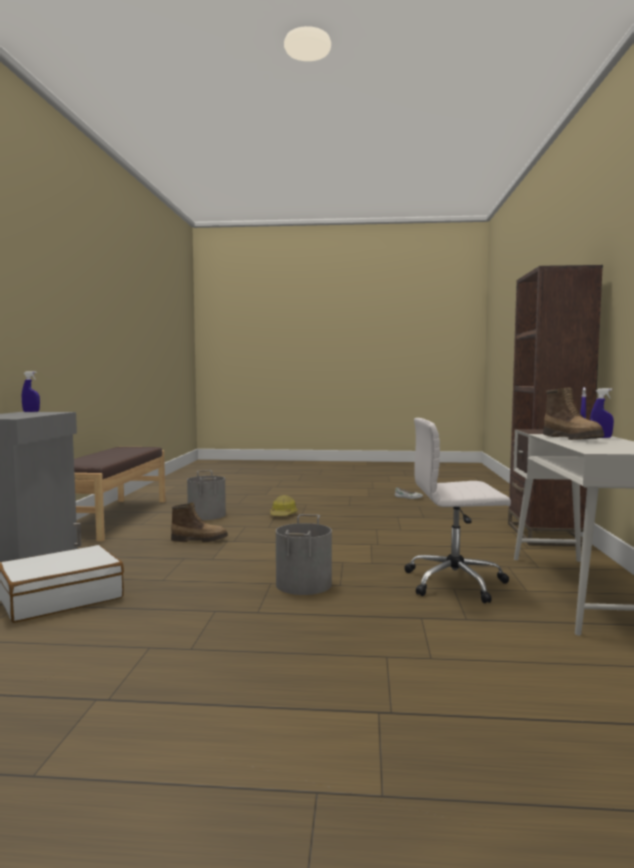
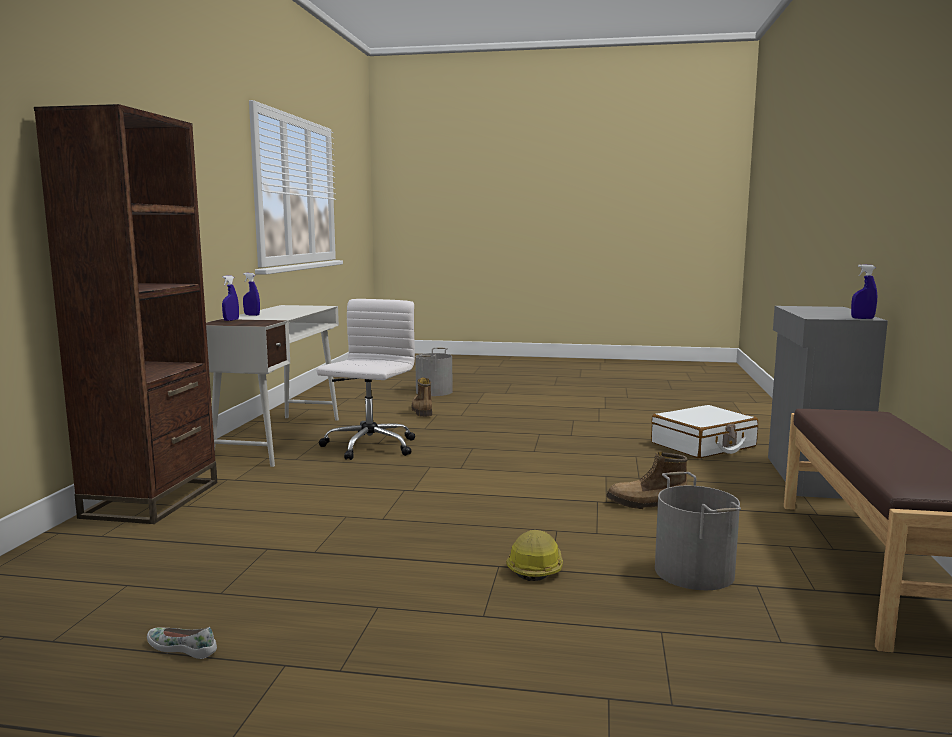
camera: 175 degrees left, 5 degrees up
(302, 584) = (505, 449): grey bucket -> grey bucket (434, 392)
(456, 583) = (369, 447): white office chair -> white office chair turned 75 degrees counterclockwise
(573, 438) = (282, 314): boot -> boot (421, 411)

